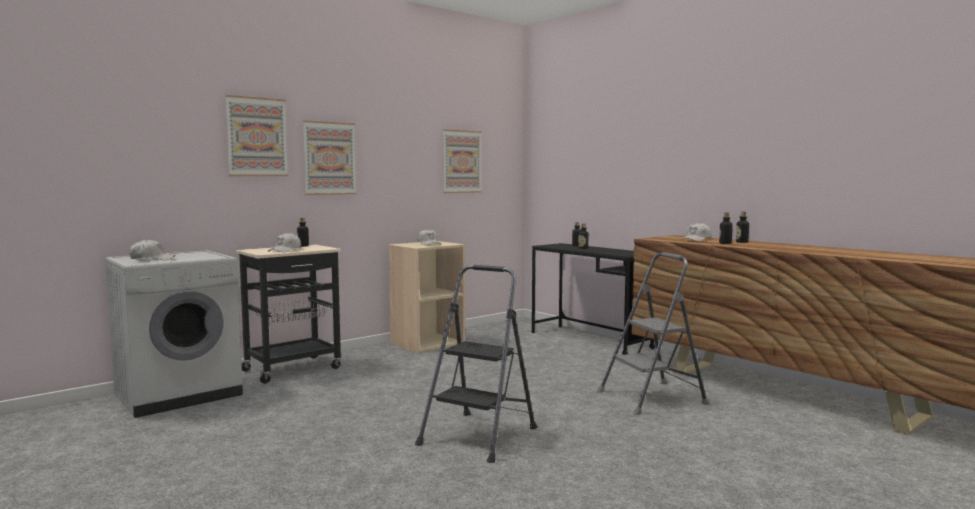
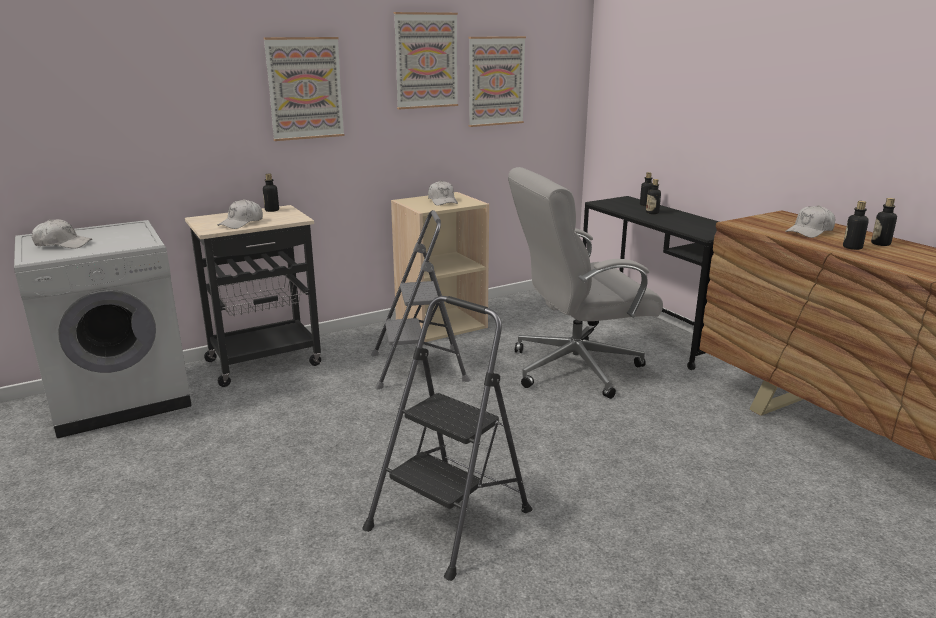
camera: 10 degrees right, 15 degrees up
(256, 137) = (199, 65): picture -> picture (426, 60)
(541, 359) = (576, 367): none -> grey office chair
(654, 397) = (711, 459): grey step ladder -> grey step ladder (422, 367)

